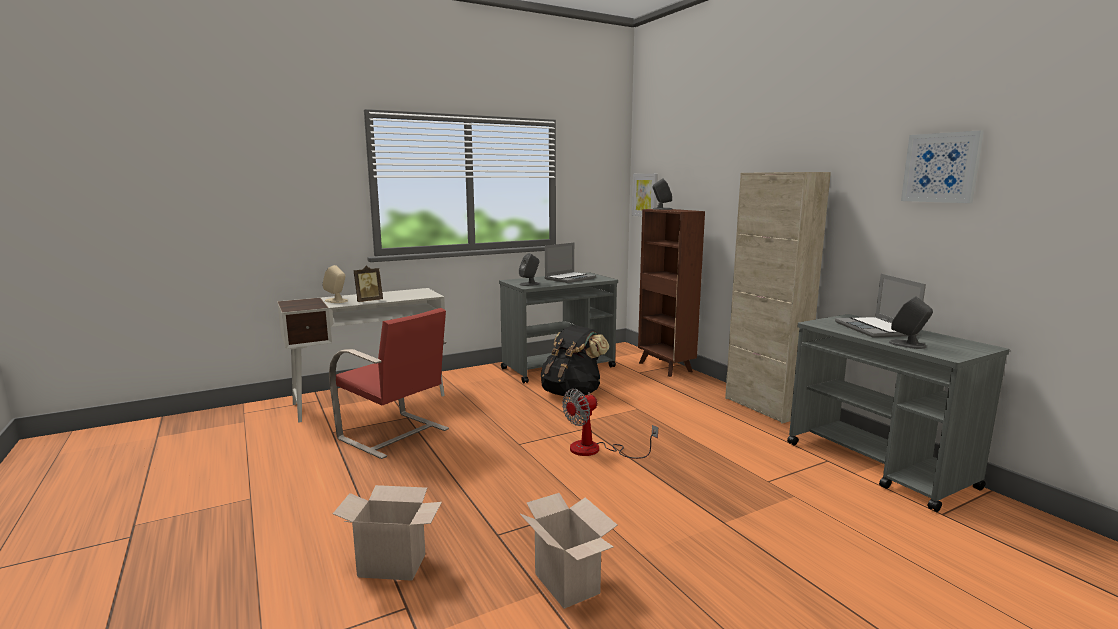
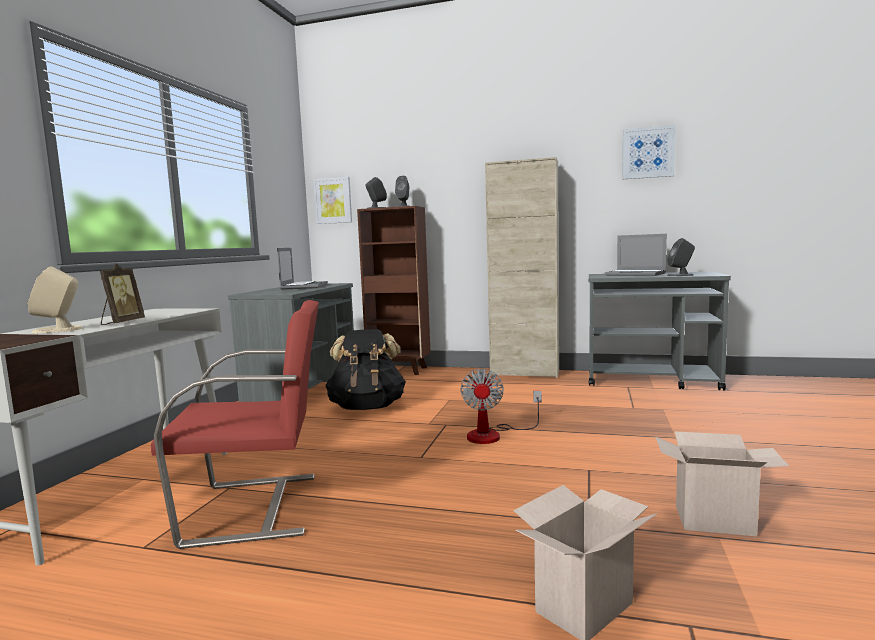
camera: 45 degrees left, 5 degrees down
(529, 284) = (281, 292): grey speaker -> grey speaker (403, 207)

